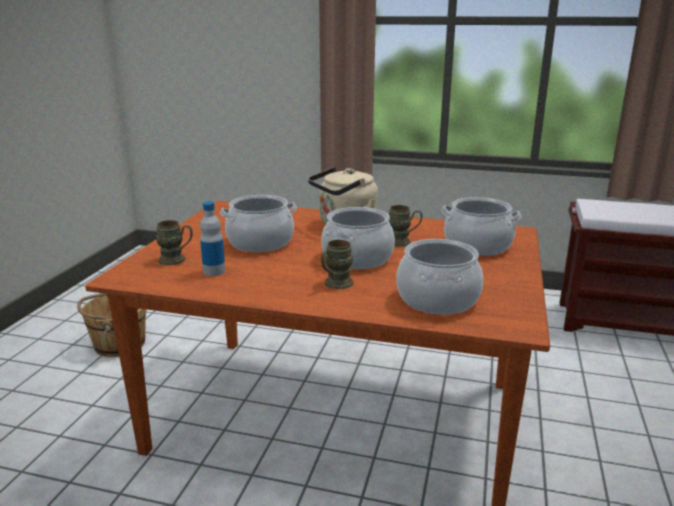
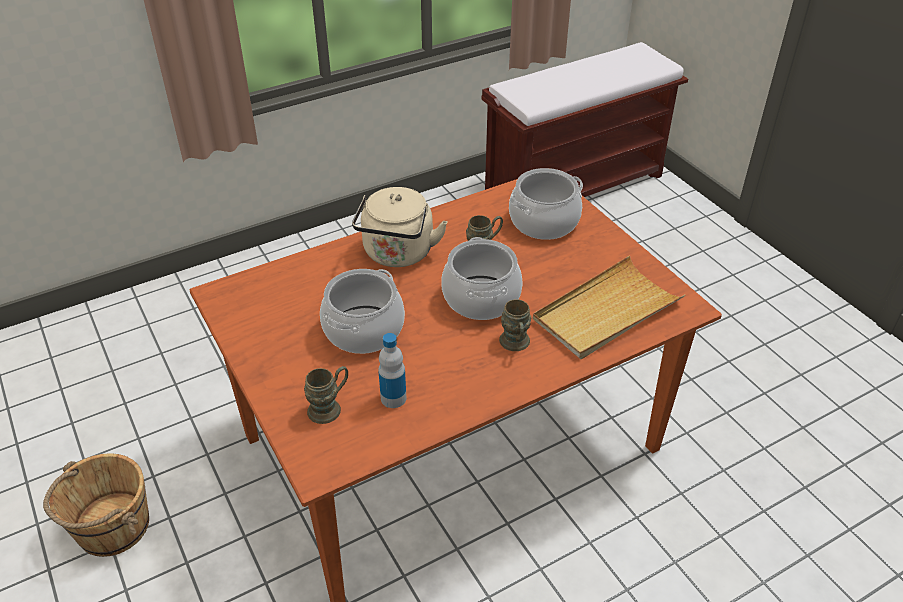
camera: 45 degrees left, 20 degrees up
(437, 299) = (606, 312): cooking pot -> beige tray

